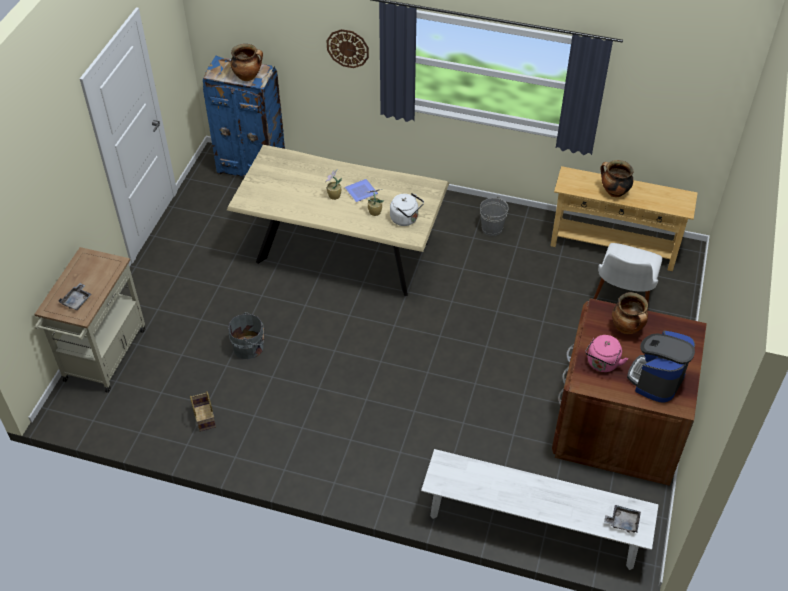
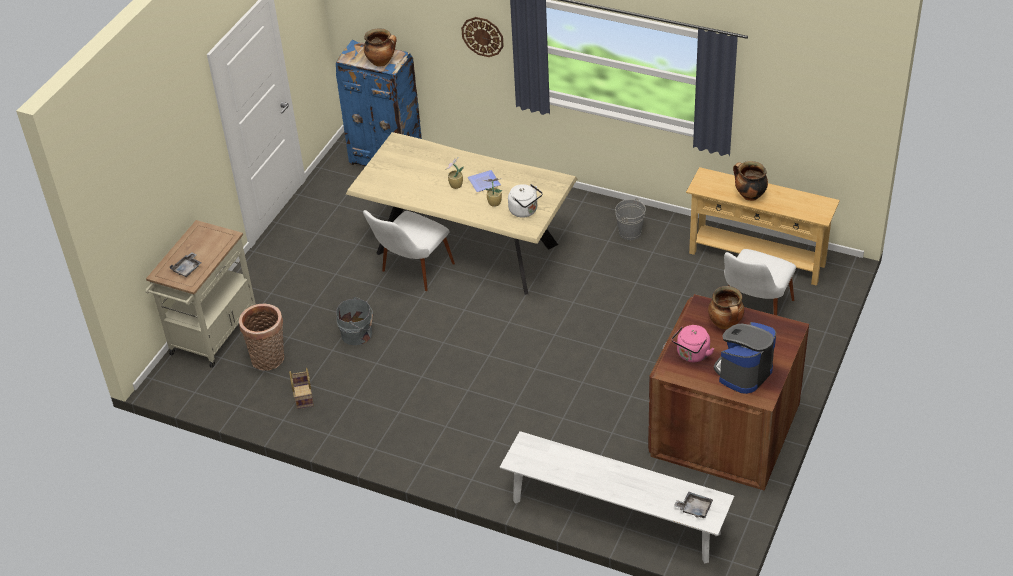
camera: 10 degrees right, 5 degrees down
(165, 380) = (269, 360): none -> basket
(292, 281) = (411, 274): none -> white chair

